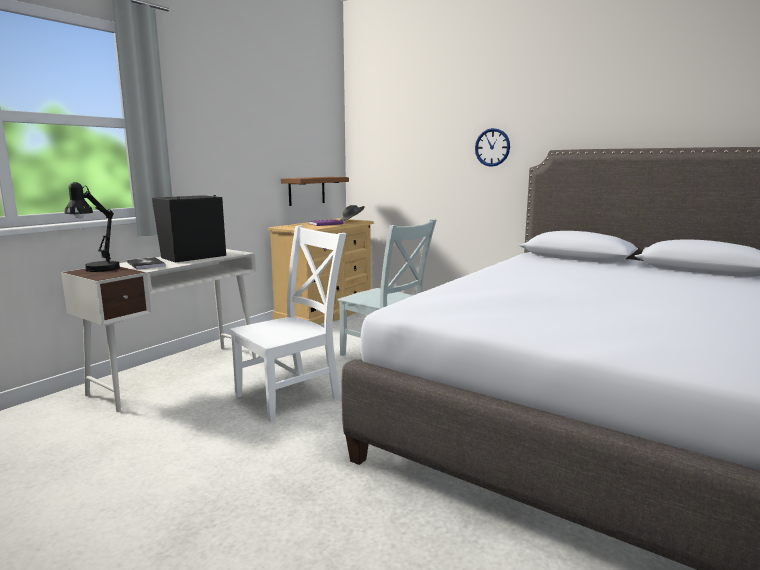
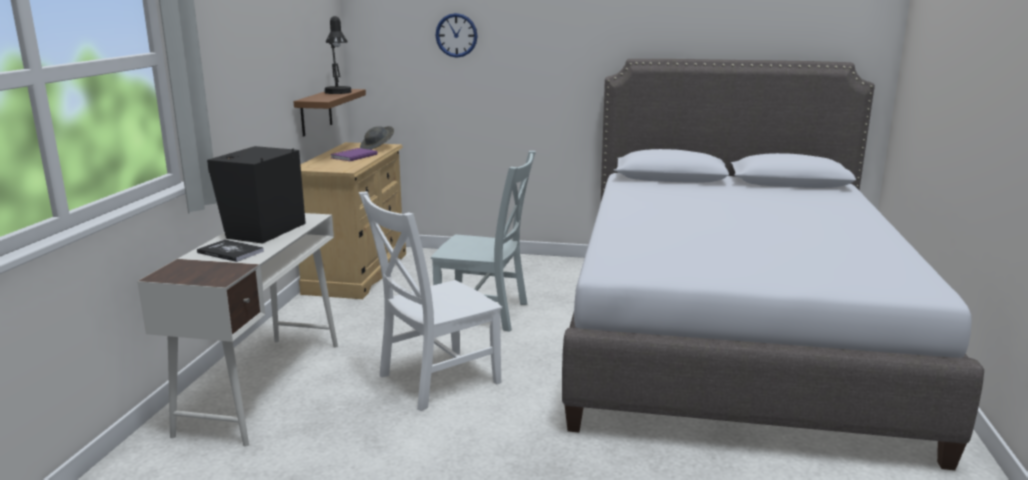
camera: 25 degrees left, 5 degrees up
(98, 270) = (185, 270): black table lamp -> black table lamp (338, 93)
(292, 395) = (434, 380): white chair -> white chair turned 150 degrees counterclockwise
(492, 147) = (554, 52): wall clock -> wall clock (456, 35)

